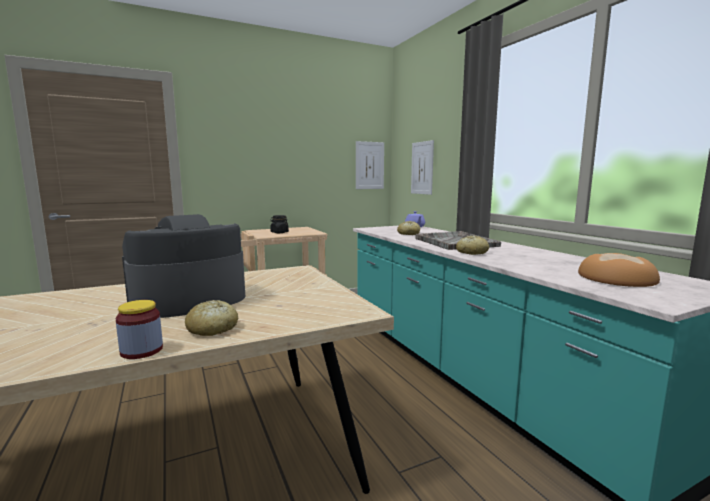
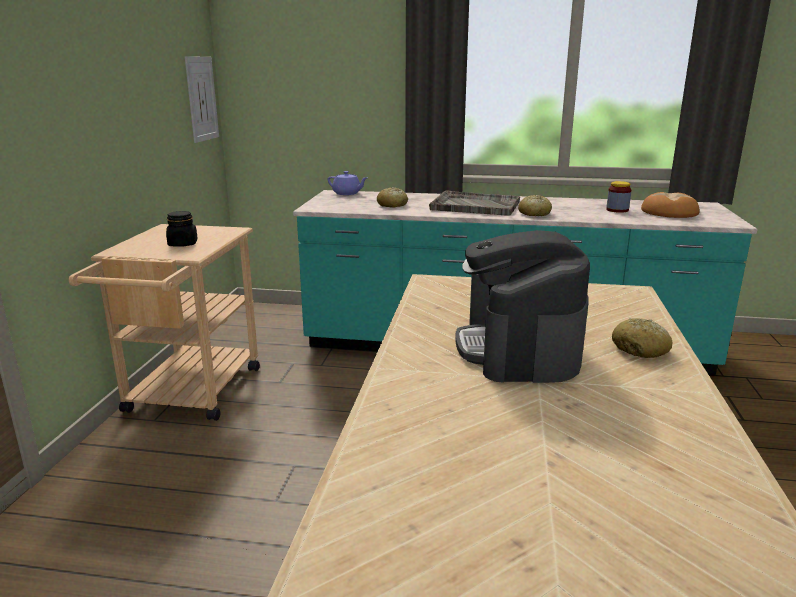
camera: 55 degrees left, 10 degrees up
(142, 351) = (688, 383): jar -> jar (617, 210)
(422, 168) = (307, 103): picture -> none

